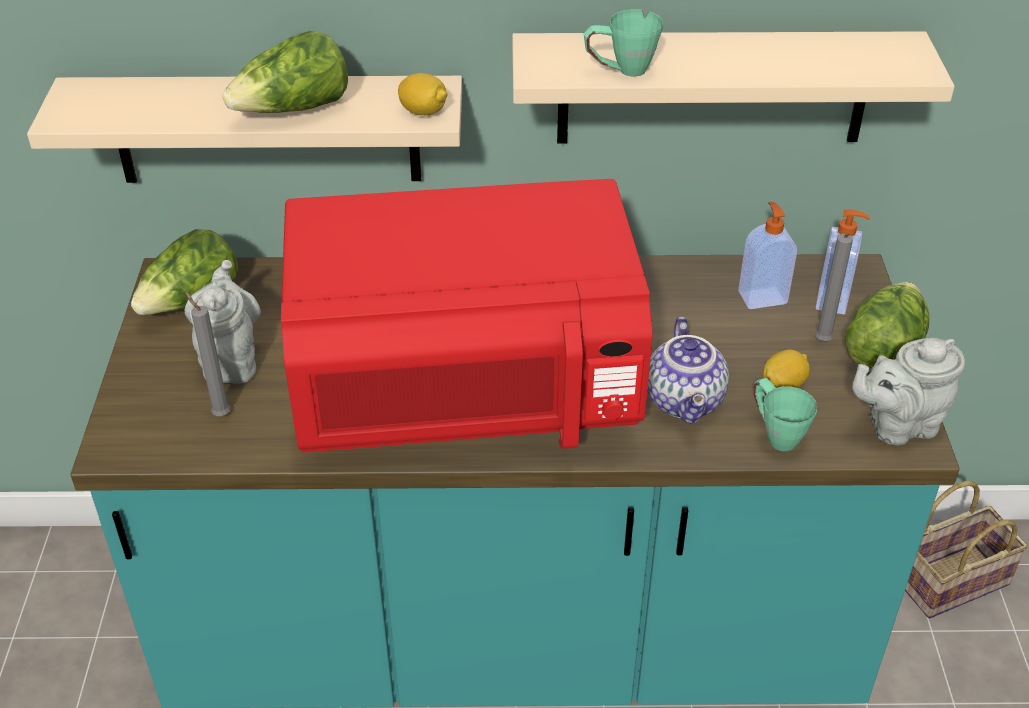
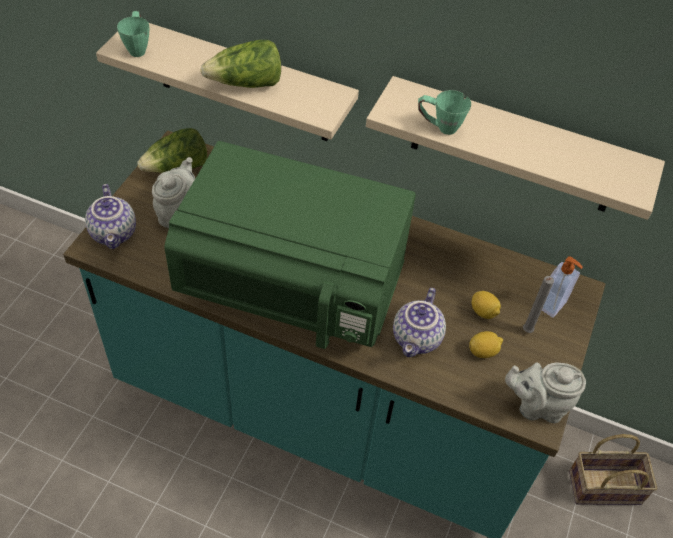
camera: 20 degrees right, 10 degrees up
(142, 418) = (115, 233): none -> teapot
(220, 414) = (155, 246): grey candle -> none
(423, 112) = (319, 110): lemon -> lemon (483, 312)
(467, 399) = (292, 288): red microwave -> green microwave
(762, 297) = (508, 286): soap dispenser -> none
(775, 434) = (457, 382): green mug -> green mug (138, 47)
(883, 348) = (562, 350): lettuce -> none

